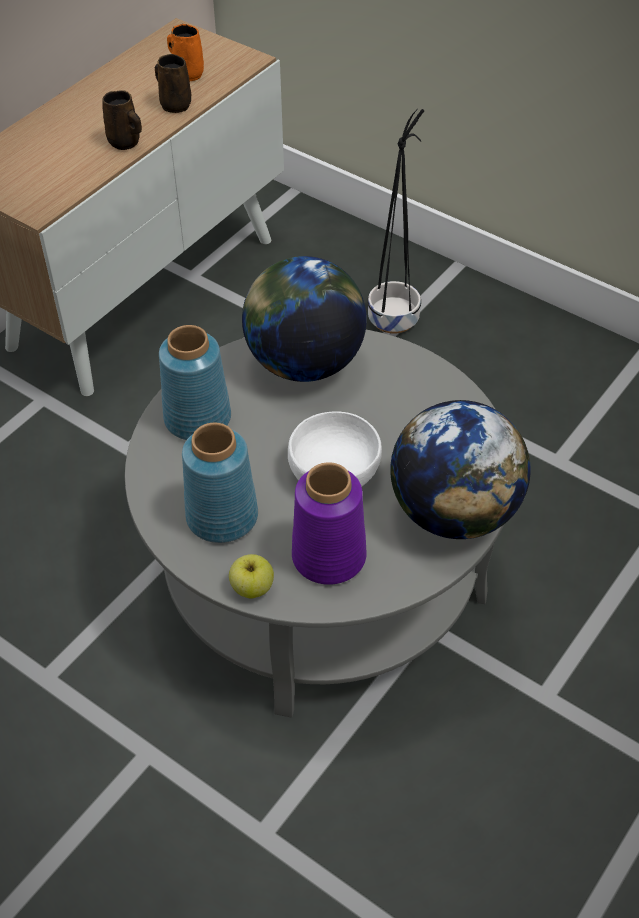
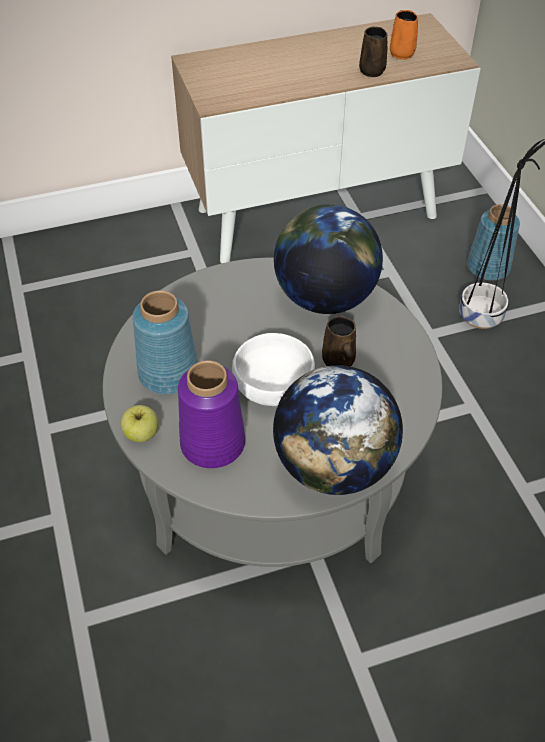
camera: 35 degrees right, 0 degrees up
(125, 143) = (312, 82): brown mug -> brown mug (339, 363)
(197, 417) = (216, 297): blue vase -> blue vase (488, 267)

